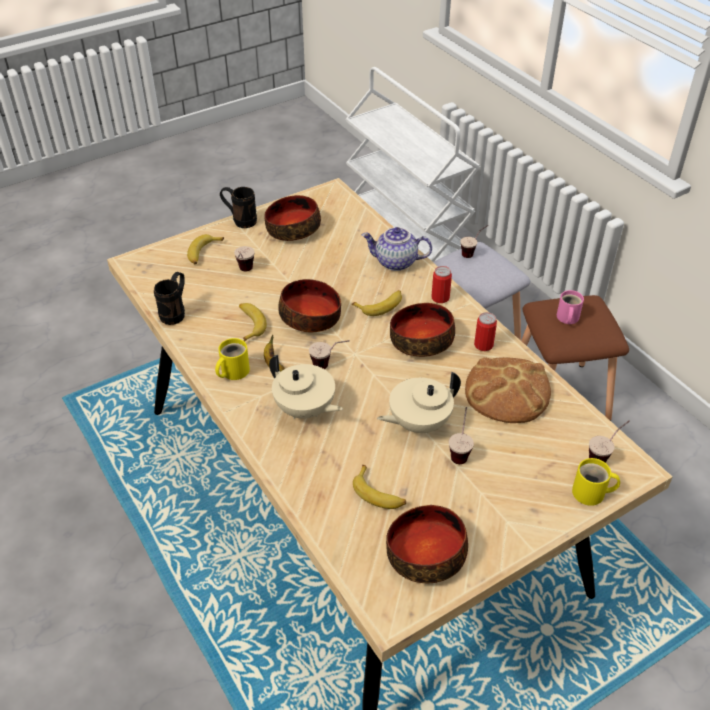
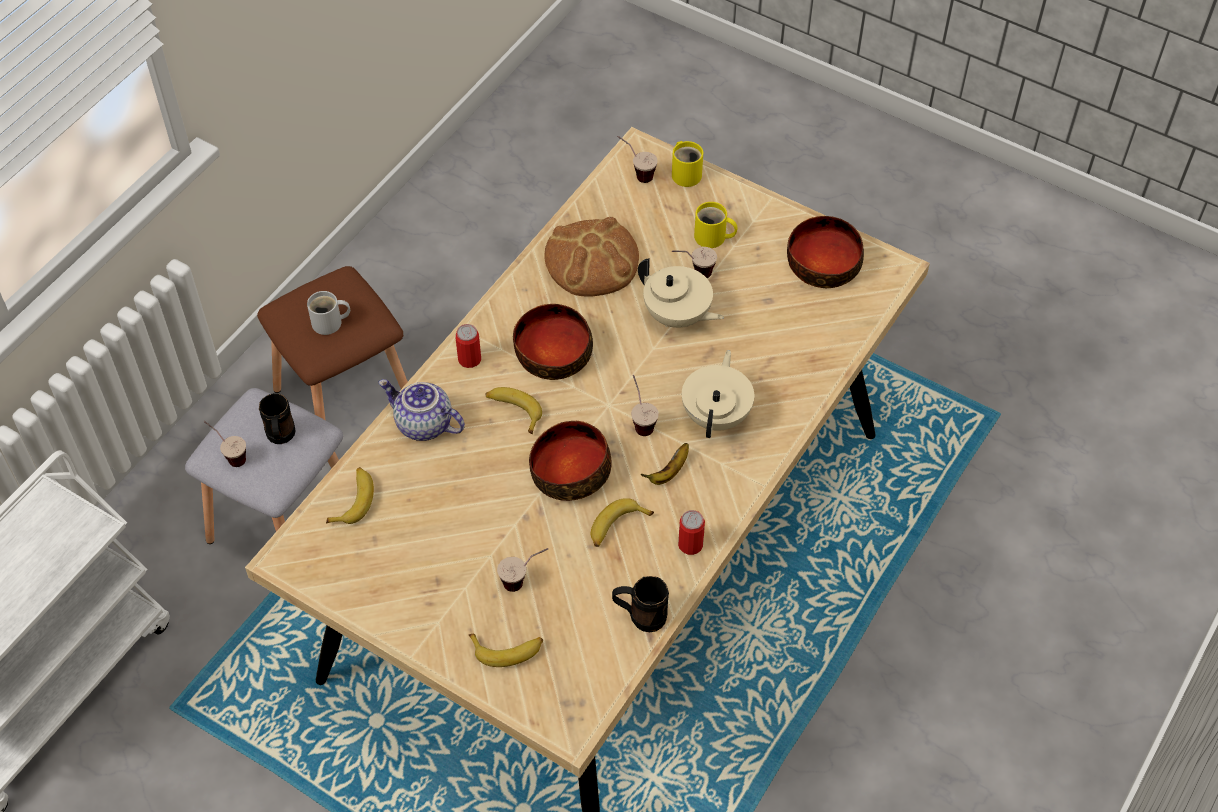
camera: 115 degrees left, 10 degrees up
(232, 371) = (701, 506): yellow mug -> yellow mug (712, 238)
(240, 220) = (412, 643): black mug -> black mug (281, 439)
(293, 228) = (400, 568): bowl -> none
(379, 493) = (782, 317): banana -> banana (353, 500)
(395, 263) = (423, 425): teapot -> teapot turned 135 degrees clockwise
(483, 345) = (531, 298): can -> can (690, 544)
(566, 318) = (330, 323): pink mug -> white mug

